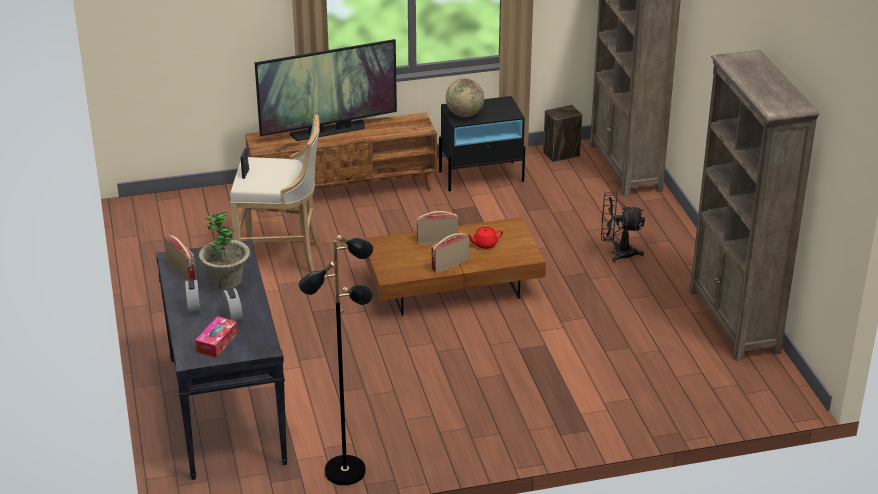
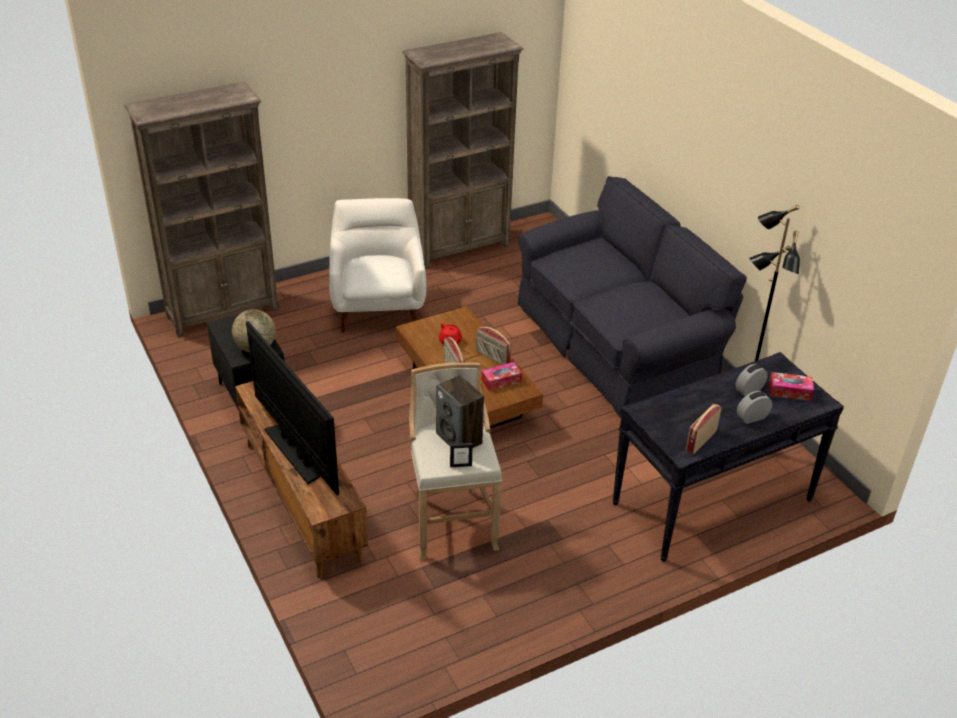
camera: 105 degrees left, 5 degrees up
(226, 281) = (698, 407): potted plant -> none
(409, 264) = (501, 381): none -> tissue box
(508, 405) = (617, 343): none -> black sofa
(561, 154) = (200, 353): speaker -> speaker (459, 438)
(617, 253) = (378, 307): black fan -> white armchair

